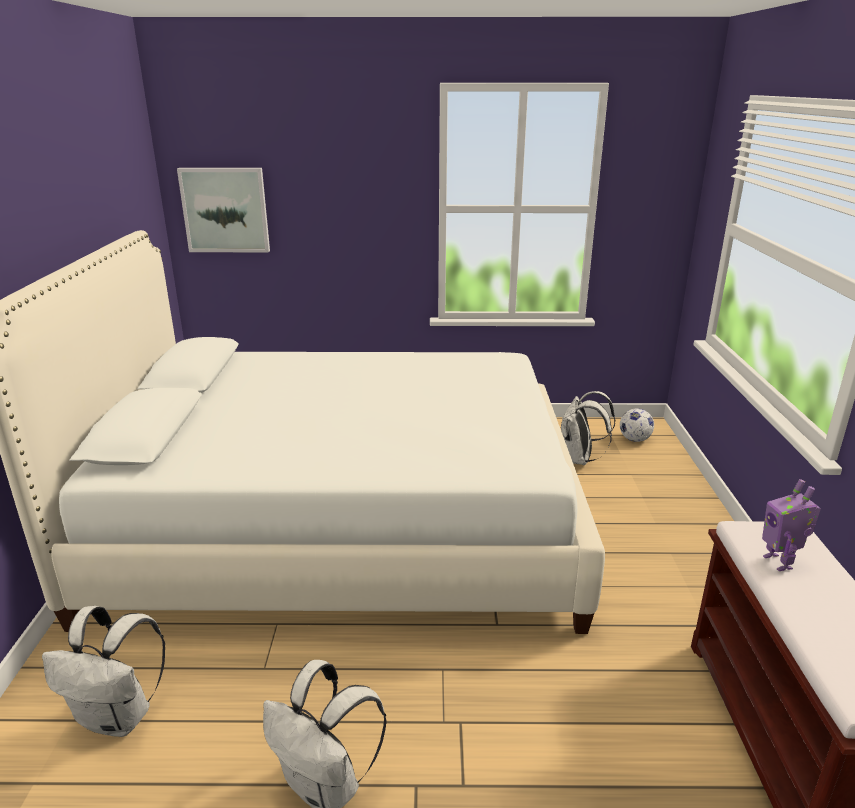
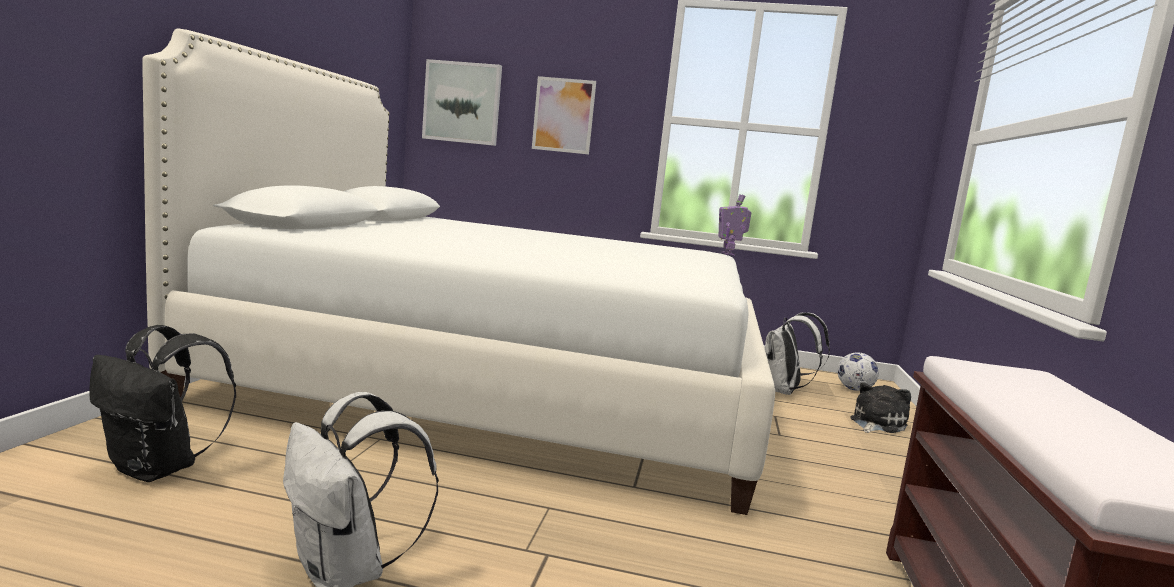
camera: 10 degrees right, 15 degrees down
(119, 717) = (159, 469): white backpack -> black backpack
(336, 214) = (563, 115): none -> picture
(659, 485) = (875, 423): none -> plush toy
(779, 562) = (1006, 385): toy robot -> toy robot (729, 254)

